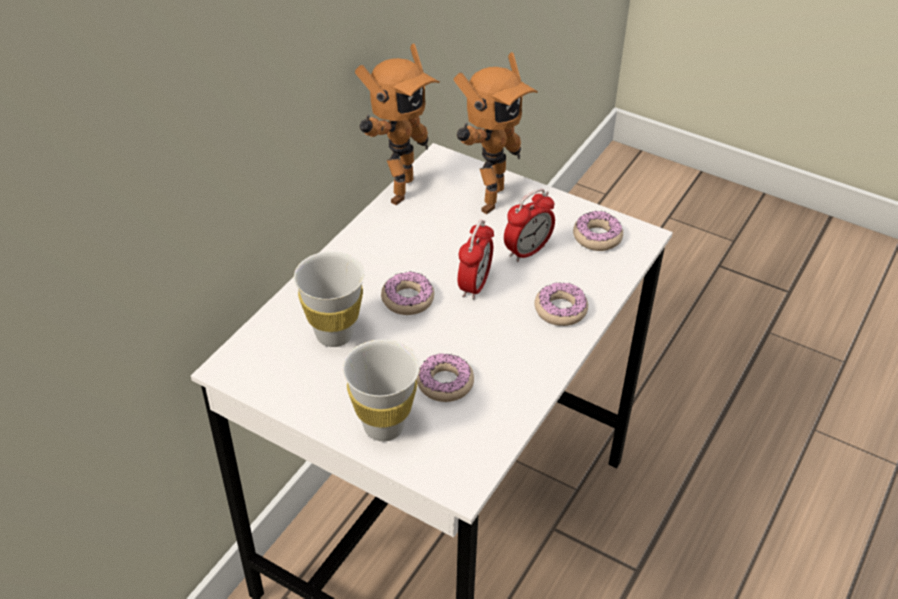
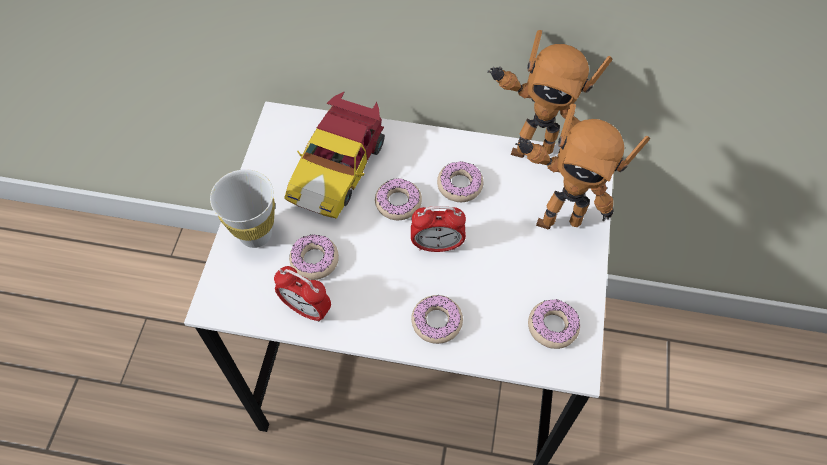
camera: 70 degrees right, 15 degrees up
(334, 334) = (338, 168): white cup -> toy car
(412, 249) = (460, 185): none -> donut
(527, 251) = (502, 273): alarm clock -> alarm clock (306, 309)

